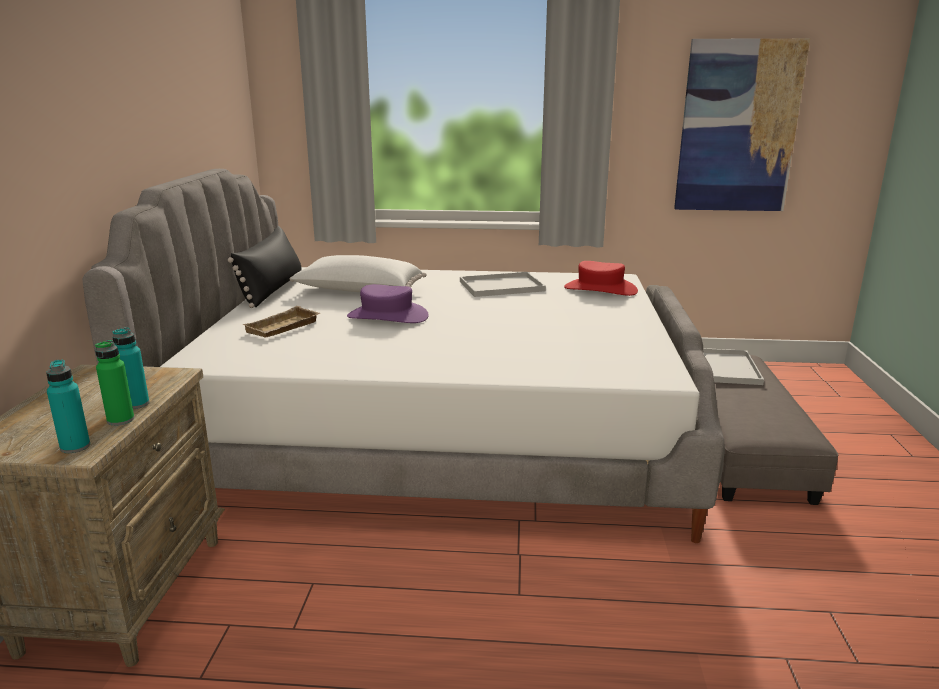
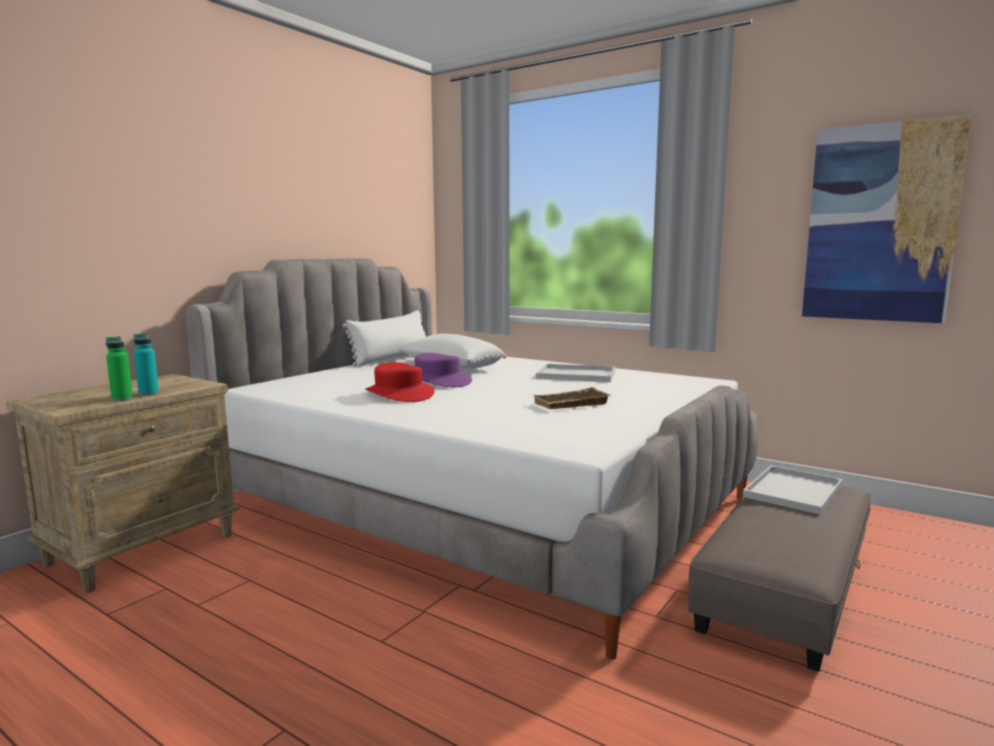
camera: 30 degrees right, 10 degrees down
(75, 447) = (71, 406): turquoise bottle -> none
(272, 290) = (392, 359): black pillow -> white pillow
(283, 328) = (350, 379): beige tray -> beige tray (571, 405)
(600, 289) = (669, 386): red hat -> red hat (399, 394)

